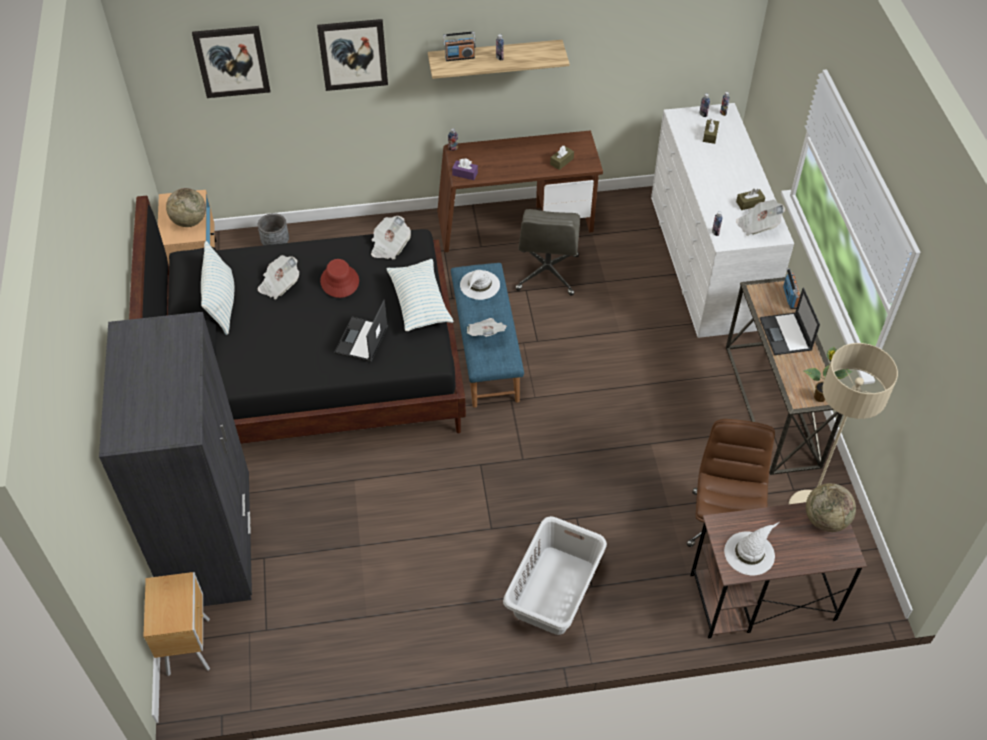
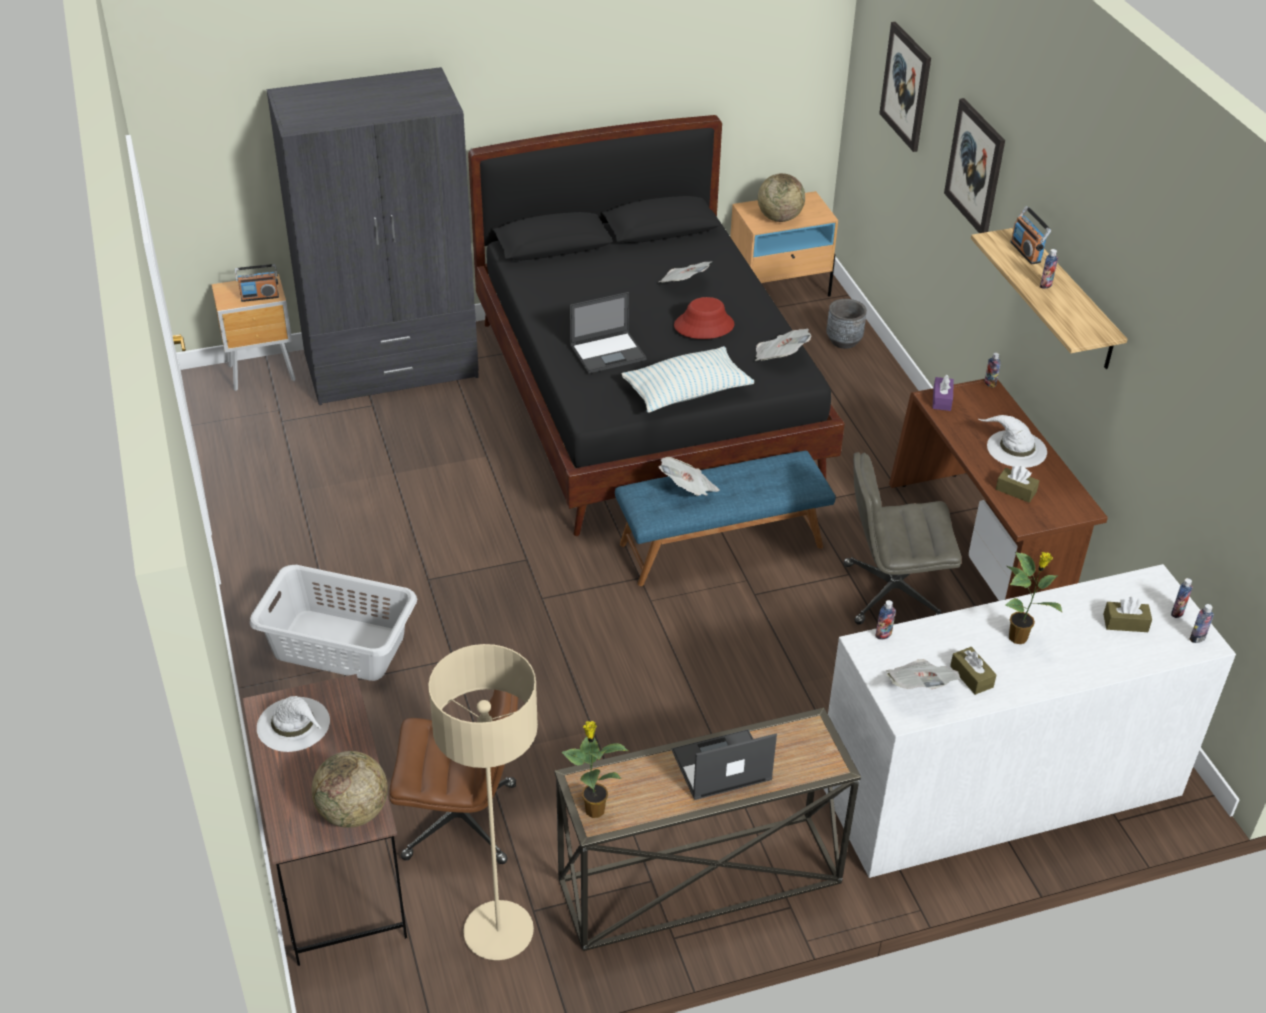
camera: 80 degrees right, 10 degrees down
(221, 302) = (644, 249): pillow -> none
(361, 340) = (608, 352): laptop -> laptop turned 150 degrees clockwise
(479, 285) = (777, 474): white hat -> white hat (1015, 448)
(719, 178) = (1019, 637): none -> potted plant
(790, 297) = (808, 772): radio -> radio (259, 297)

